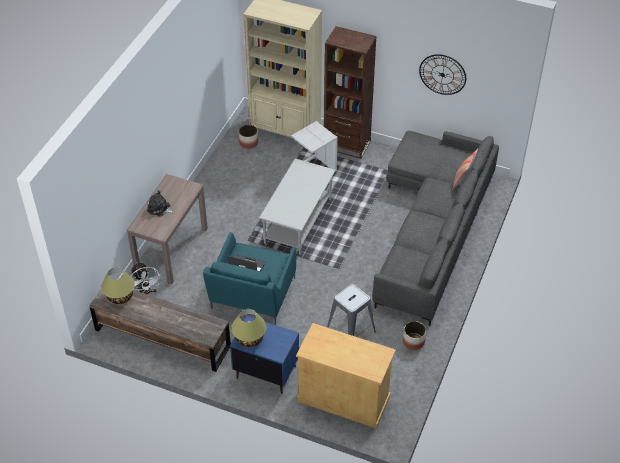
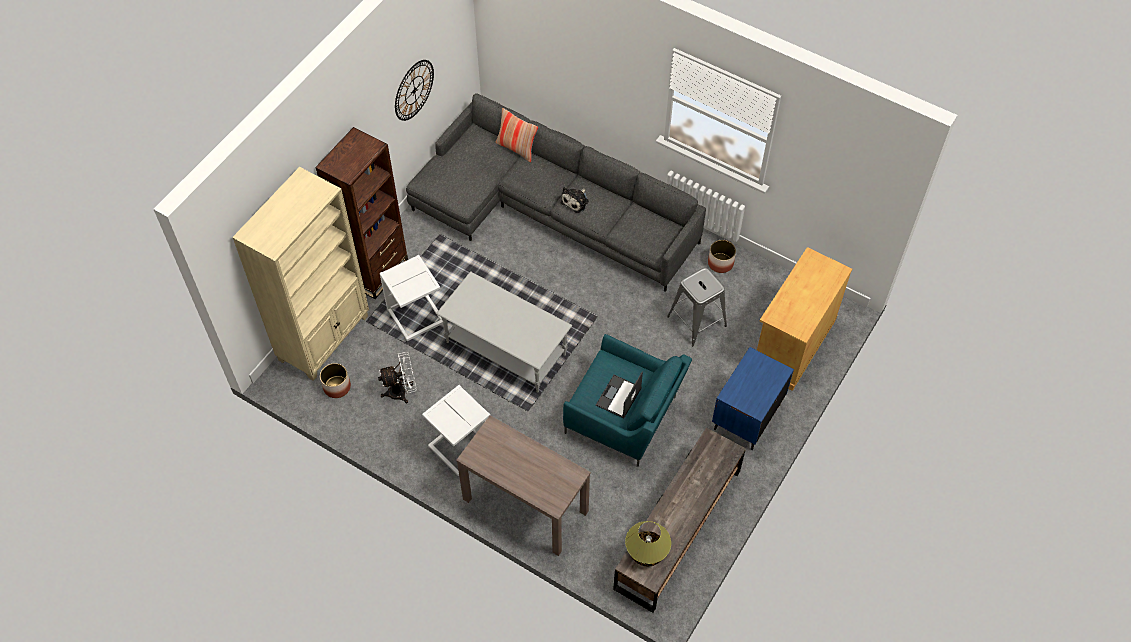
camera: 80 degrees left, 10 degrees up
(145, 293) = (598, 545): white fan -> white fan (402, 391)
(160, 209) = (526, 473): plush toy -> plush toy (576, 201)
(212, 209) = (459, 447): none -> white side table
(249, 338) = (753, 398): table lamp -> none

